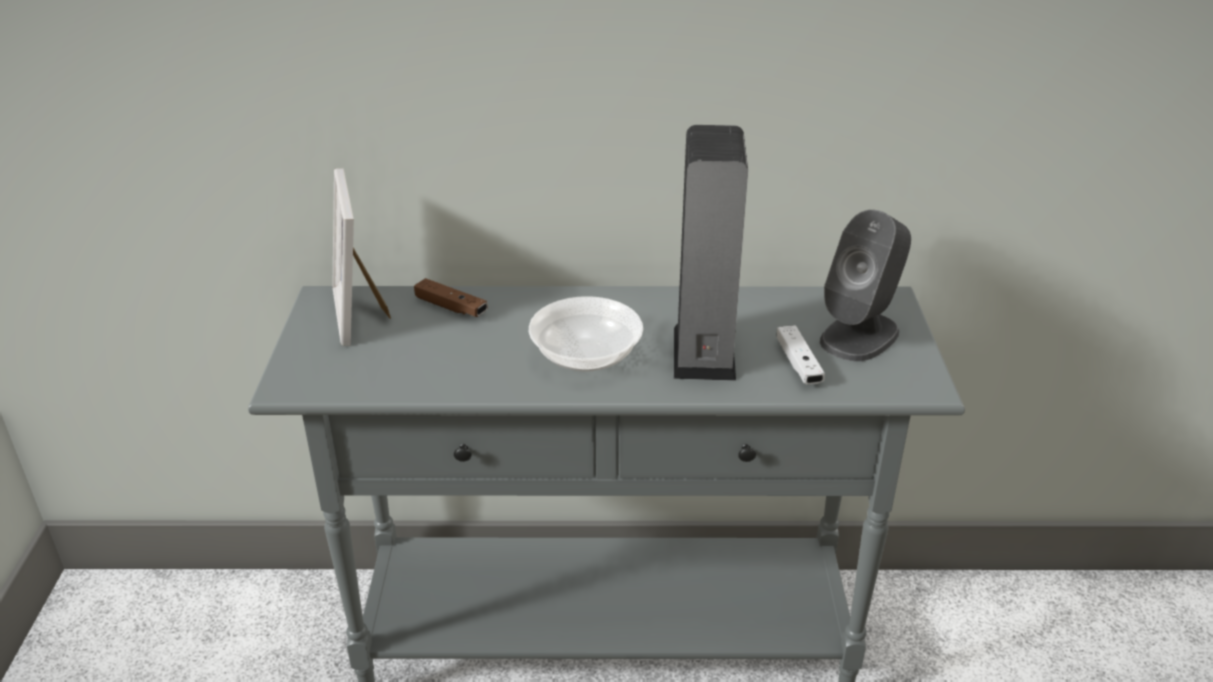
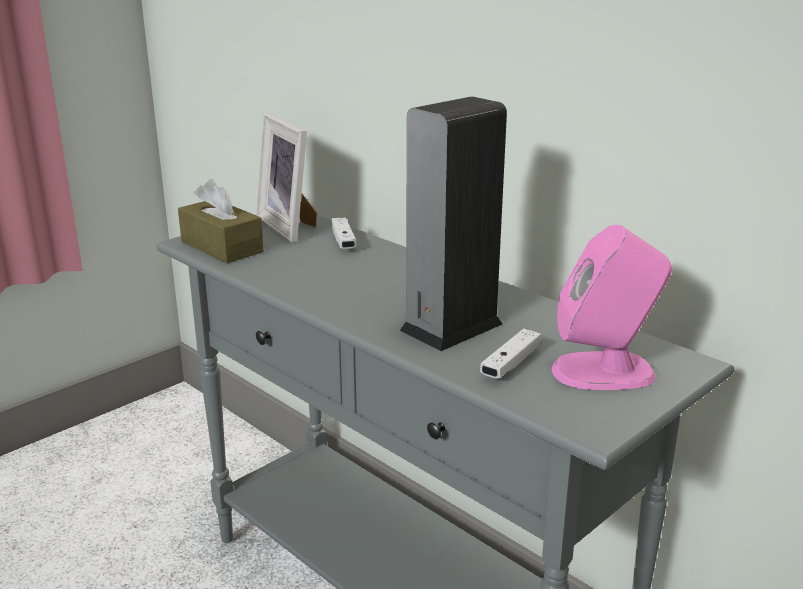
camera: 45 degrees right, 10 degrees down
(340, 373) = (222, 246): none -> brown tissue box
(363, 313) = (291, 226): picture frame -> picture frame turned 60 degrees counterclockwise
(451, 307) = (343, 241): brown game controller -> white game controller
(585, 356) = (368, 295): bowl -> none
(860, 335) = (604, 371): grey speaker -> pink speaker

